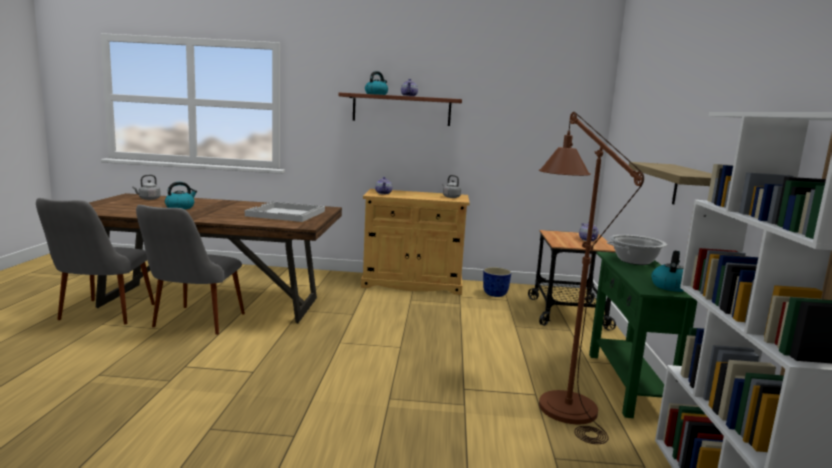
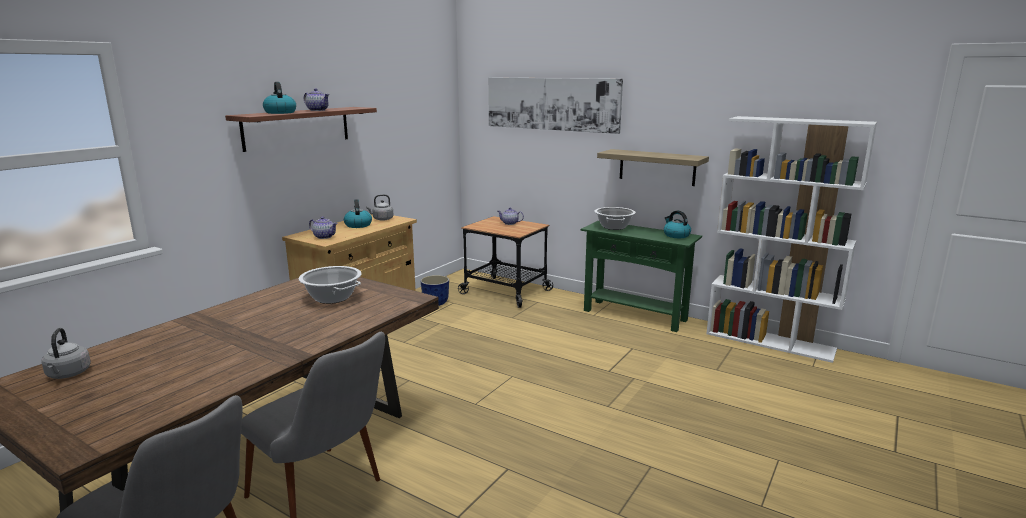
camera: 60 degrees left, 5 degrees up
(180, 207) = (193, 354): kettle -> kettle (358, 225)
(286, 214) = (332, 298): white tray -> cooking pot
(560, 400) = (644, 343): brown floor lamp -> none
(649, 108) = (551, 104): none -> picture

